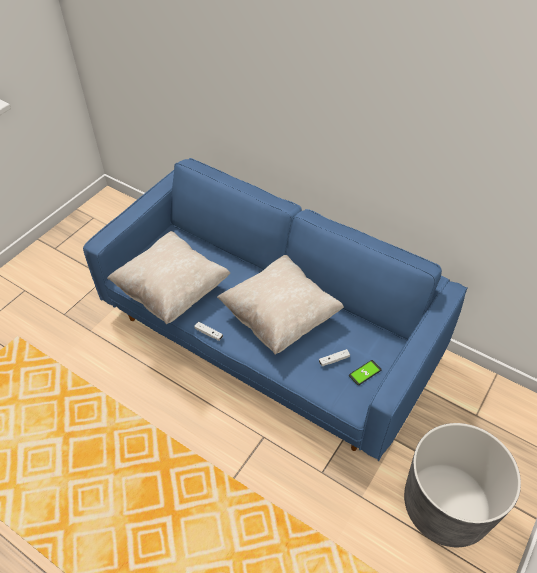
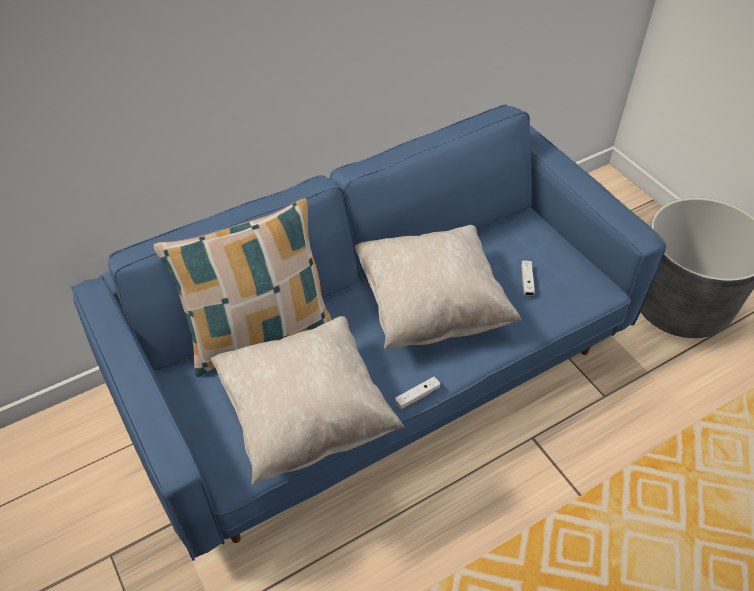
camera: 65 degrees left, 0 degrees up
(216, 251) = (259, 335): none -> pillow
(365, 373) = (558, 261): phone -> none

